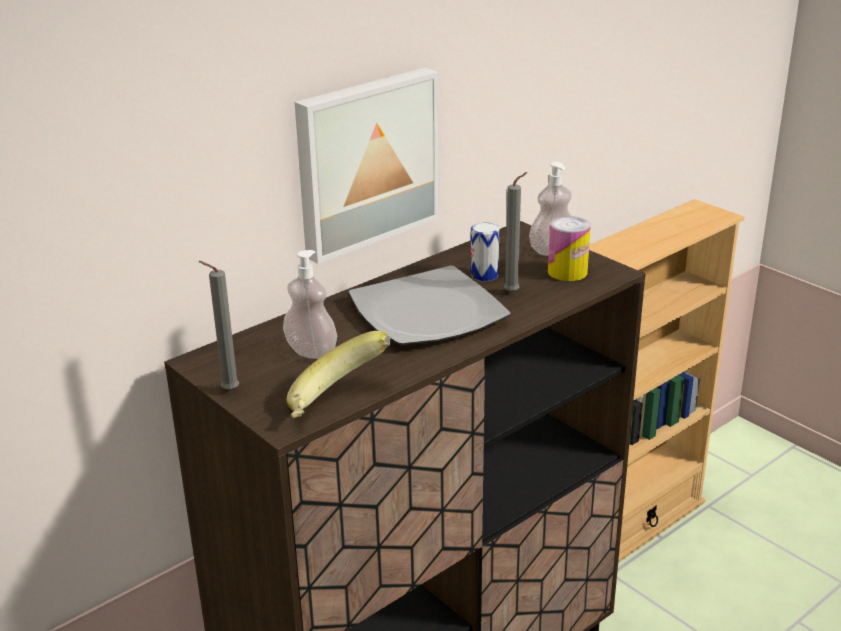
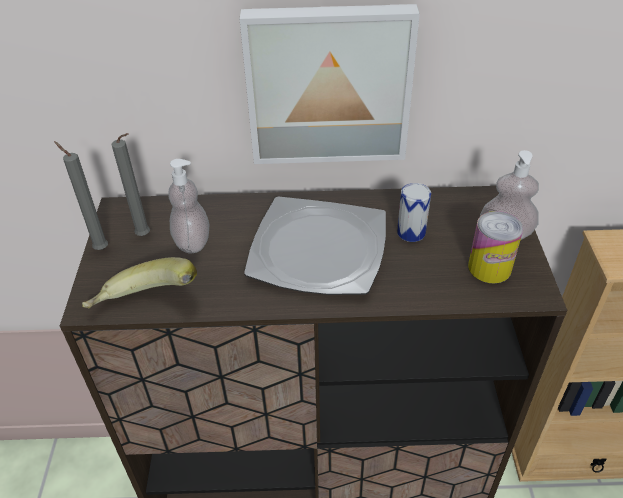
camera: 40 degrees right, 15 degrees up
(513, 292) = (413, 265): grey candle -> grey candle (145, 236)

